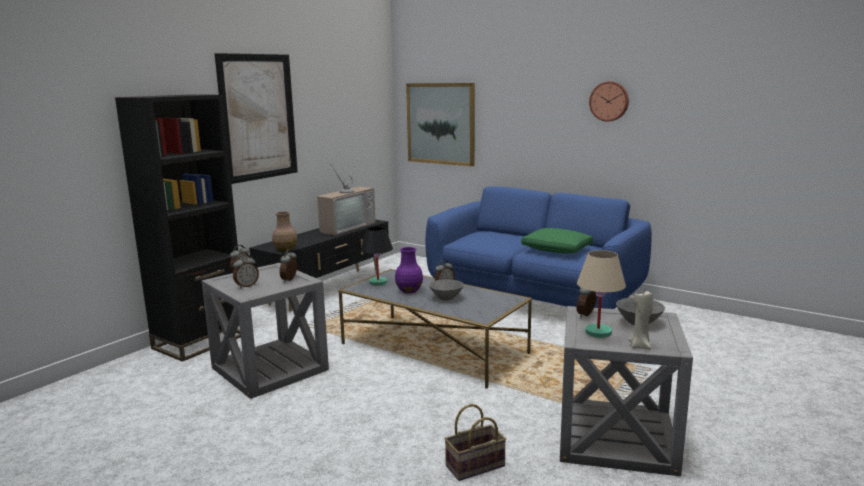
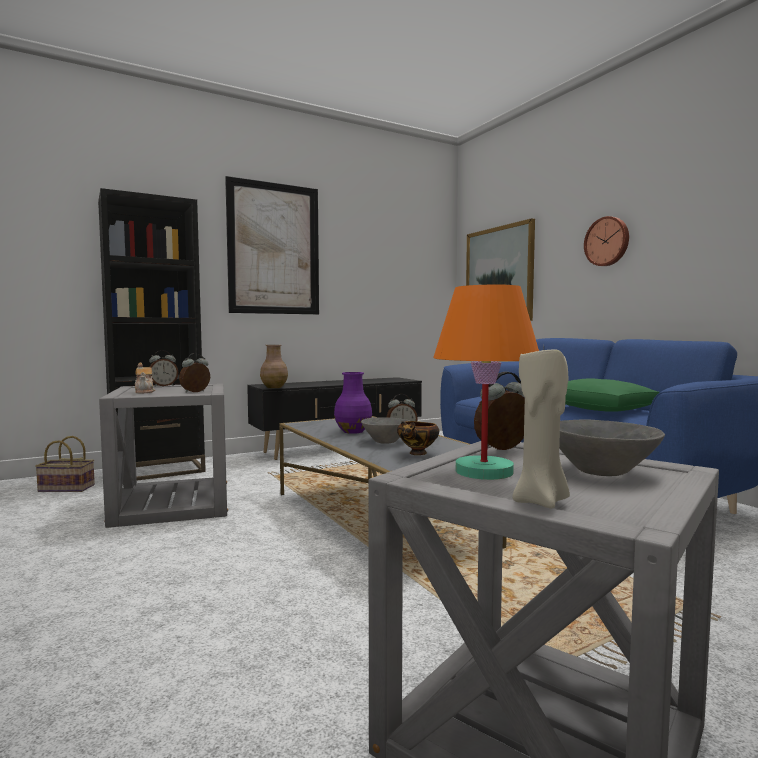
camera: 25 degrees right, 10 degrees down
(246, 286) = (144, 392): alarm clock -> teapot
(345, 227) = (368, 380): television -> none
(378, 282) = (333, 422): black table lamp -> none
(474, 467) = (210, 705): basket -> basket (65, 488)
(481, 306) = (417, 454): none -> bowl
(599, 332) = (485, 472): beige table lamp -> orange table lamp
(609, 101) = (708, 204): wall clock -> wall clock (607, 241)

